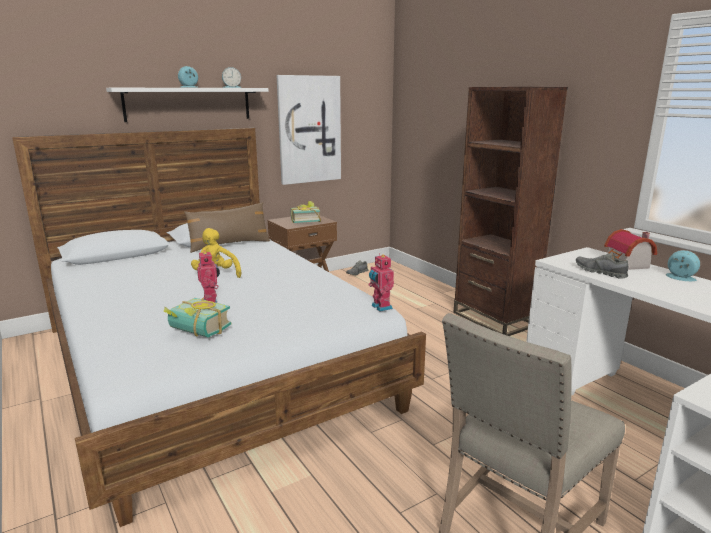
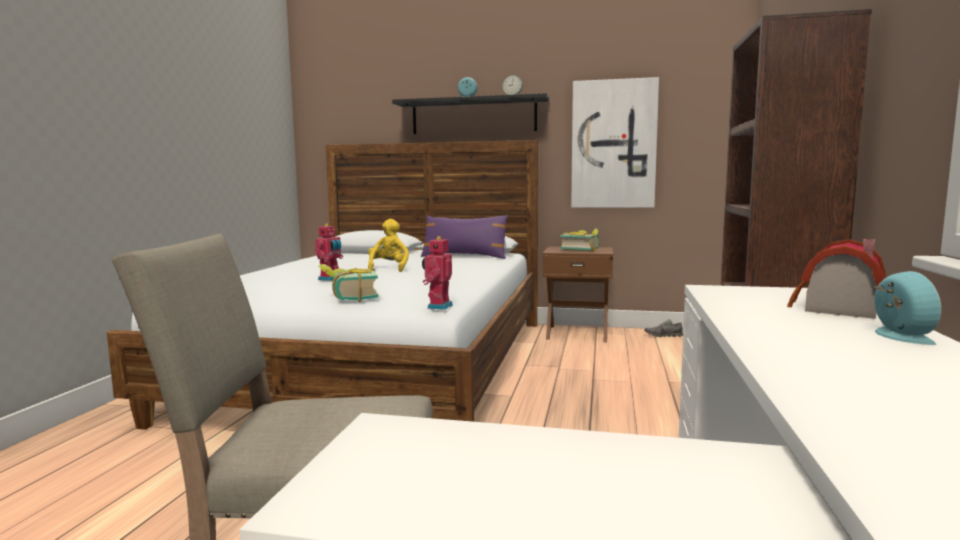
camera: 45 degrees right, 10 degrees down
(188, 104) = (473, 116): white shelf -> black shelf
(196, 332) = (265, 287): book -> book (349, 298)
(229, 245) = (464, 256): brown pillow -> purple pillow
(600, 272) = (742, 305): grey shoe -> none

